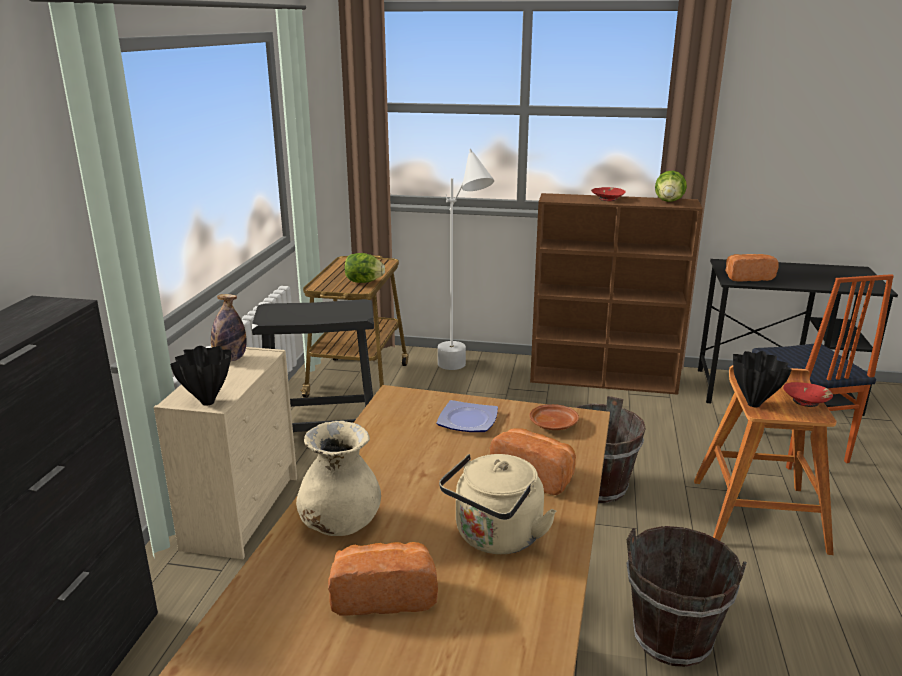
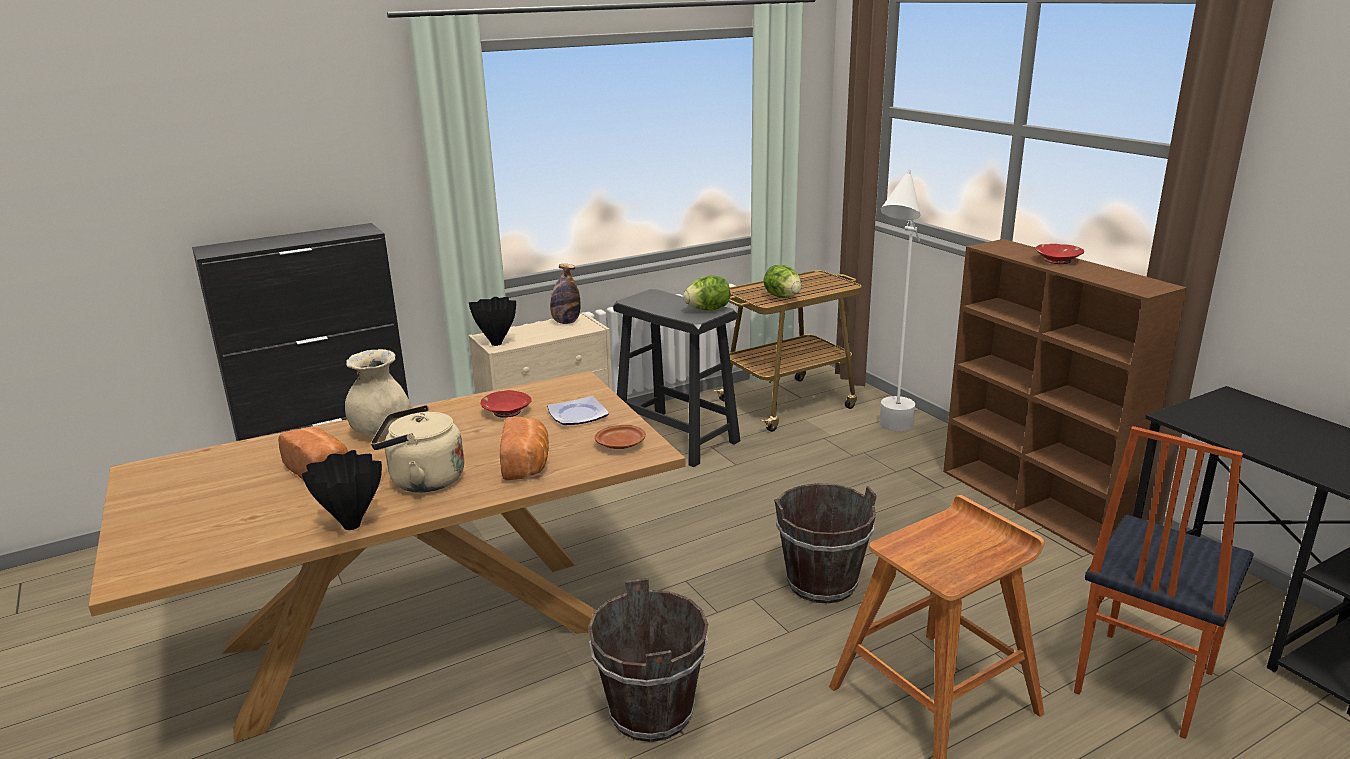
camera: 50 degrees right, 0 degrees up
(668, 201) = (1130, 280): lettuce -> lettuce (708, 309)
(747, 277) = (1209, 420): bread -> none
(752, 404) = (903, 537): black vase -> black vase (352, 525)
(806, 401) = (972, 565): red bowl -> red bowl (506, 412)

